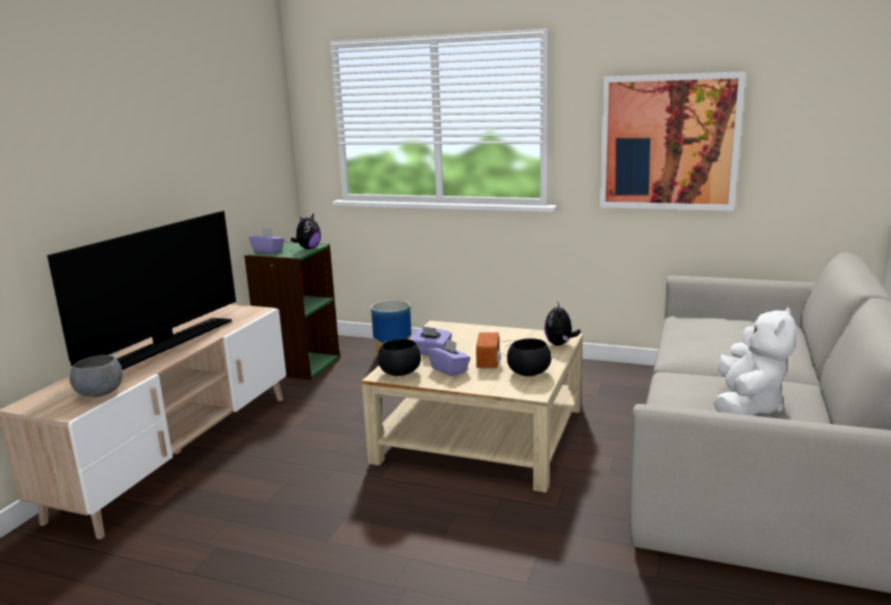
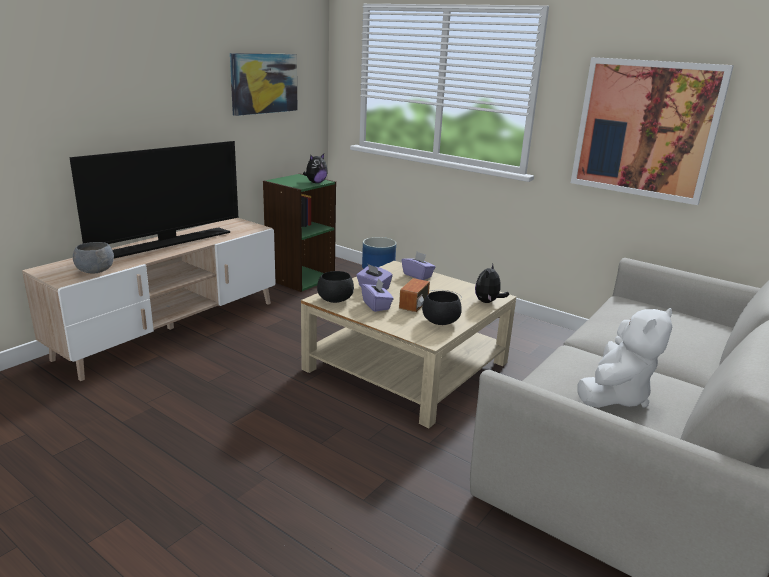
camera: 15 degrees right, 5 degrees up
(232, 141) = (264, 83): none -> picture
(268, 251) = (283, 180): purple tissue box -> purple tissue box (417, 275)

